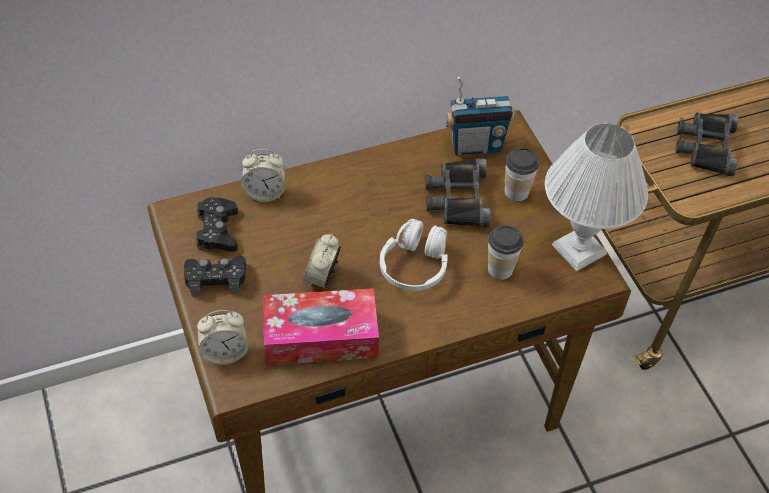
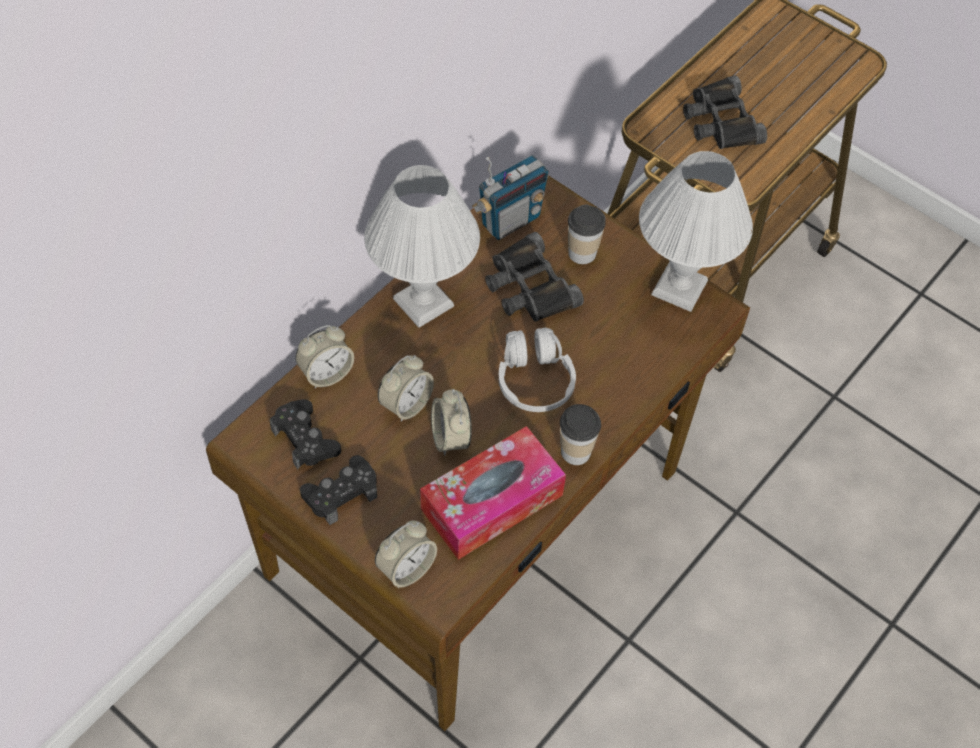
camera: 30 degrees left, 5 degrees up
(306, 239) = (406, 404): none -> alarm clock
(368, 174) = (422, 302): none -> white table lamp
(500, 269) = (619, 344): cup -> cup (575, 451)

